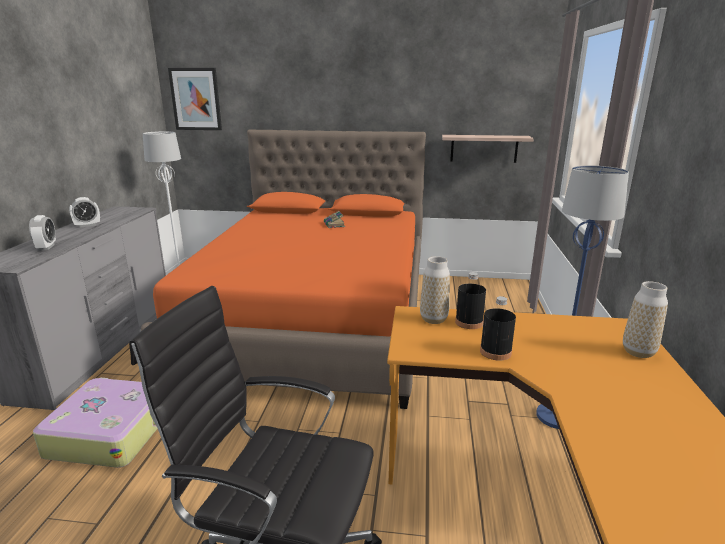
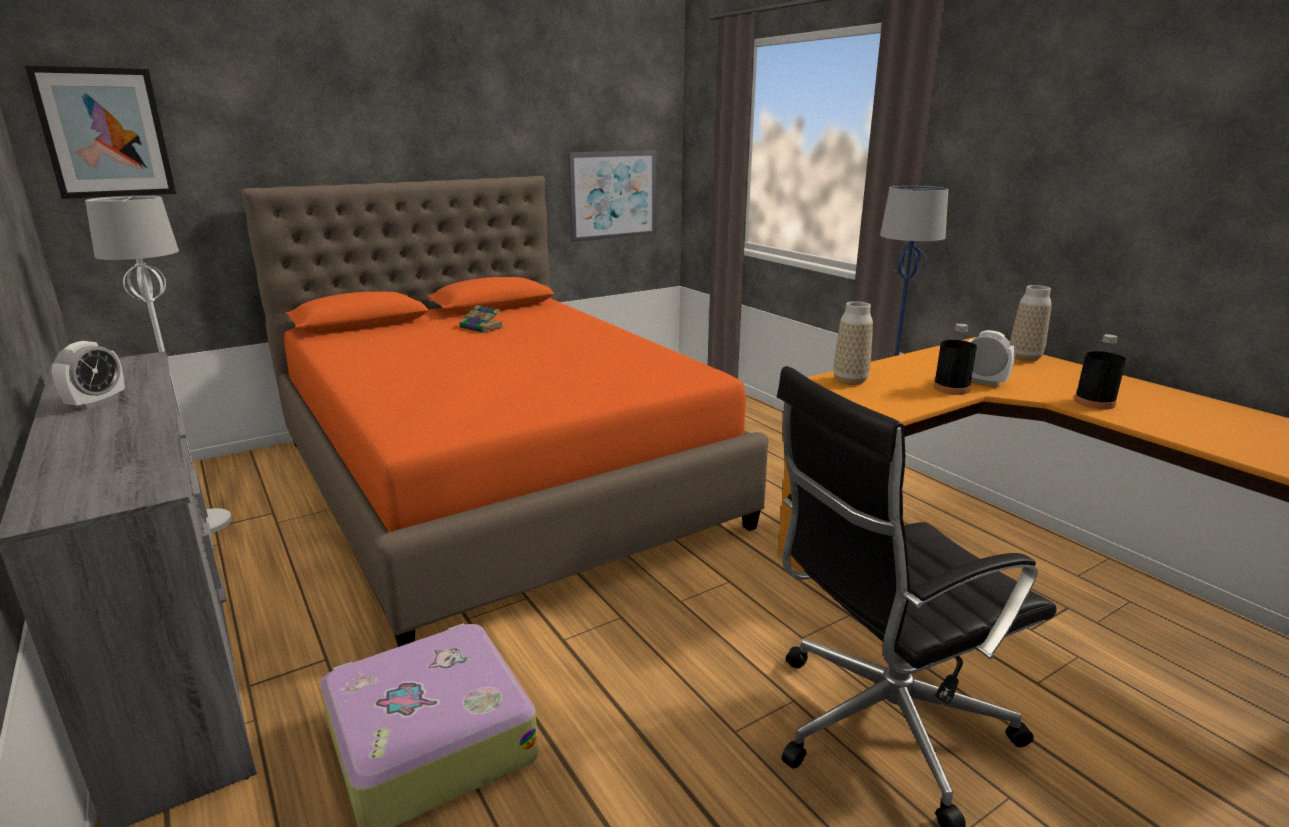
camera: 40 degrees left, 0 degrees up
(46, 247) = (118, 450): alarm clock -> alarm clock (983, 381)
(469, 322) = (881, 374): black bottle -> black bottle (1094, 402)
(484, 148) = (613, 195): shelf -> picture

